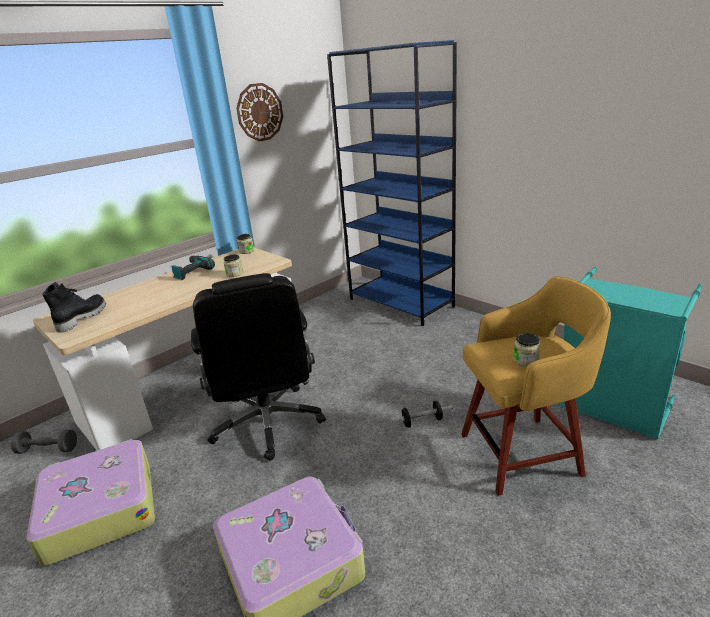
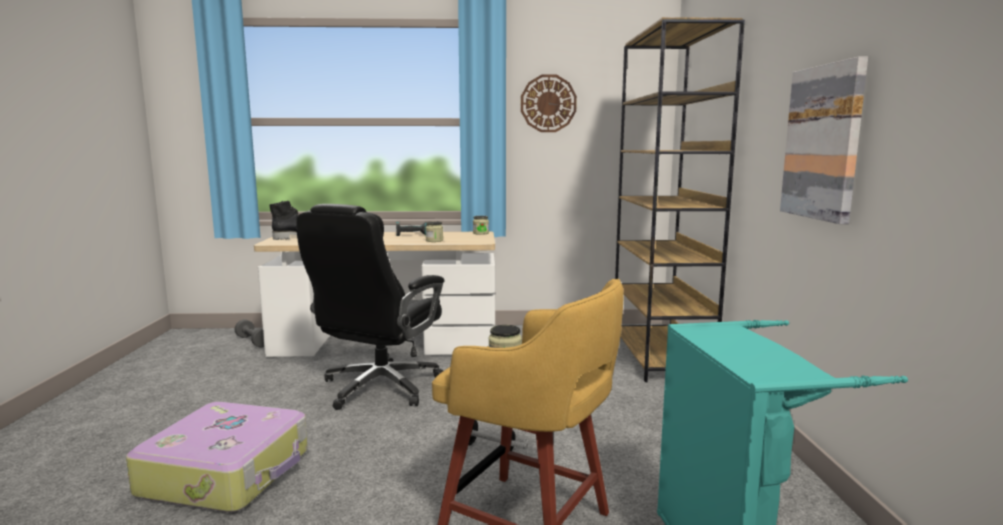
camera: 40 degrees right, 15 degrees down
(99, 510) = (214, 382): suitcase -> none
(401, 303) = (660, 356): blue bookcase -> brown bookcase
(563, 144) = (823, 142): none -> picture

